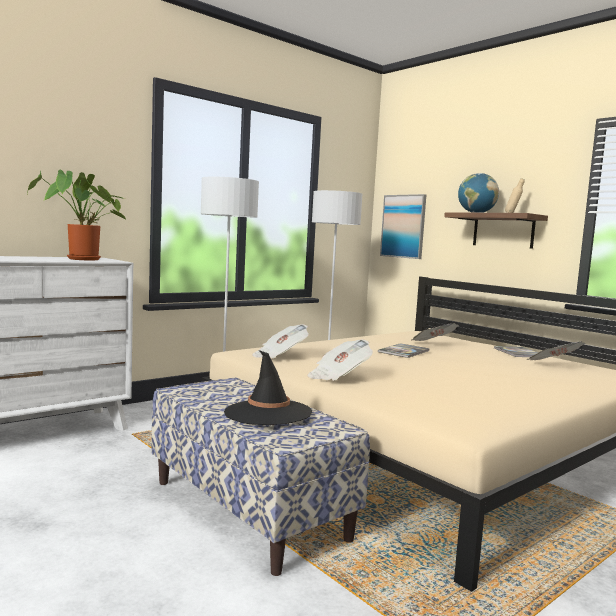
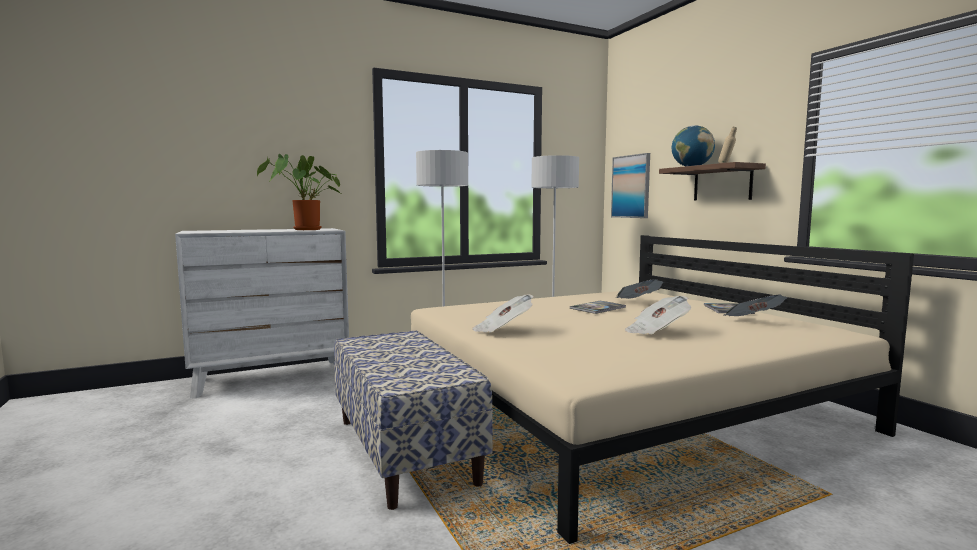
camera: 15 degrees right, 0 degrees up
(268, 413) = (411, 360): black hat -> none
(280, 356) = (468, 312): newspaper -> newspaper (656, 331)

